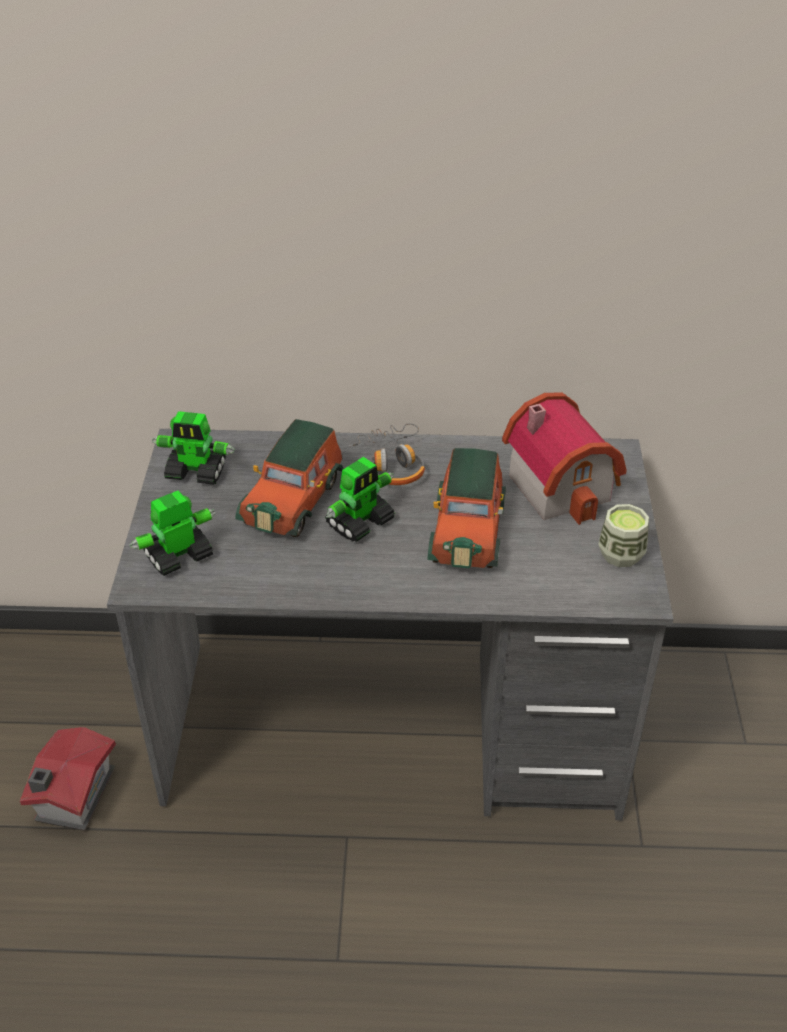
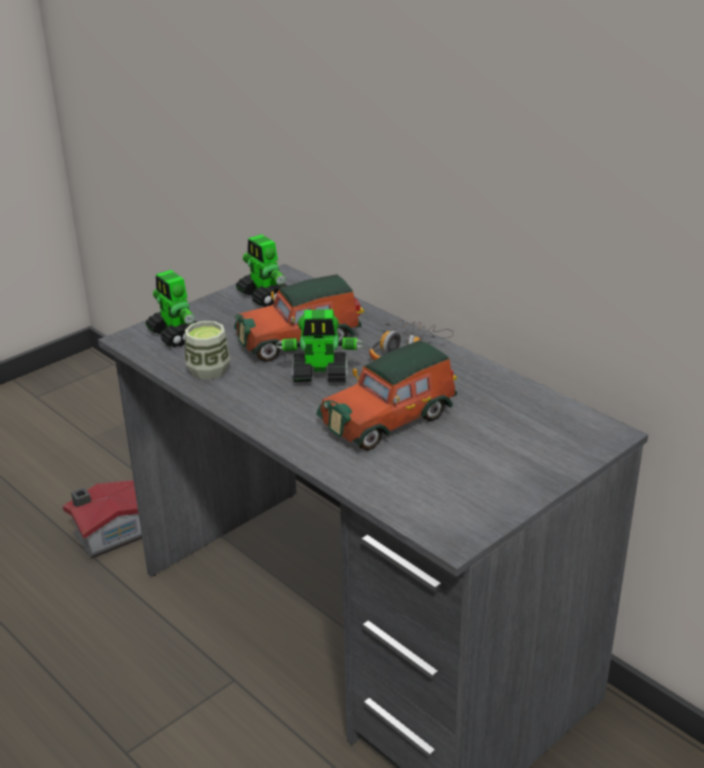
camera: 45 degrees right, 10 degrees down
(178, 556) = (176, 335): toy robot -> toy robot turned 135 degrees counterclockwise
(563, 484) = (520, 430): toy house -> none
(621, 554) = (487, 500): cup -> cup (208, 370)

